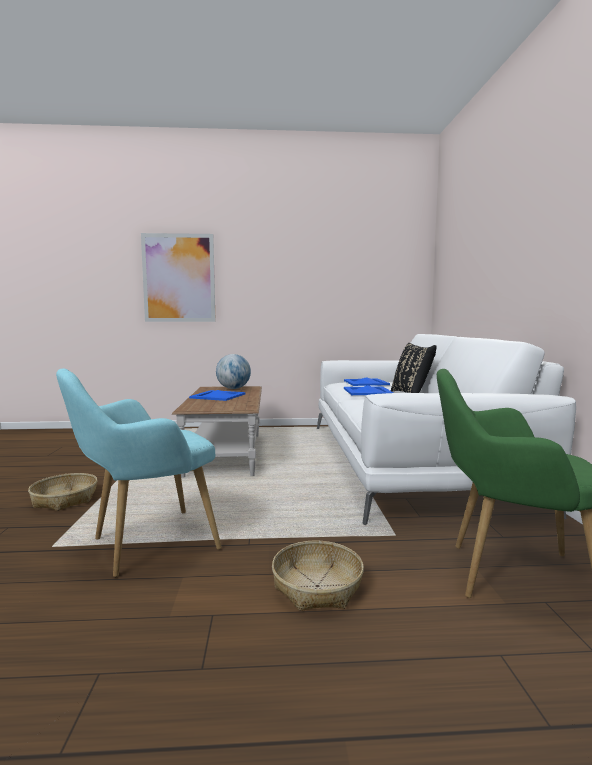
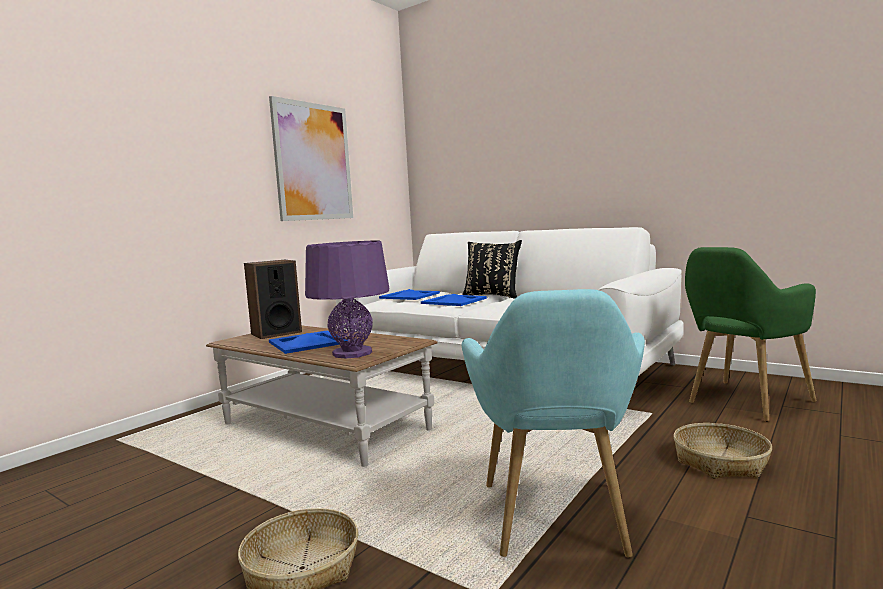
camera: 50 degrees left, 0 degrees up
(179, 278) = (104, 159): picture -> picture (313, 162)
(202, 405) = (352, 353): none -> purple table lamp
(233, 388) = (276, 333): globe -> speaker

